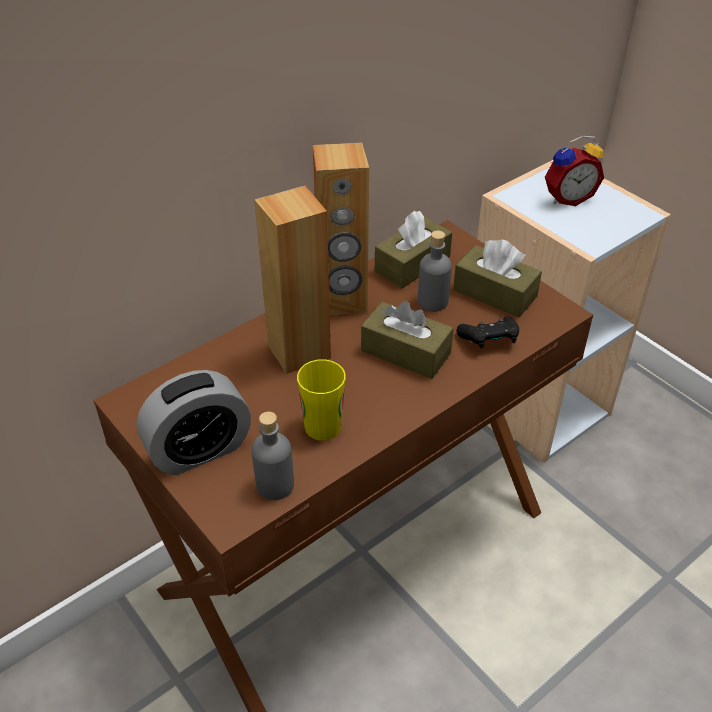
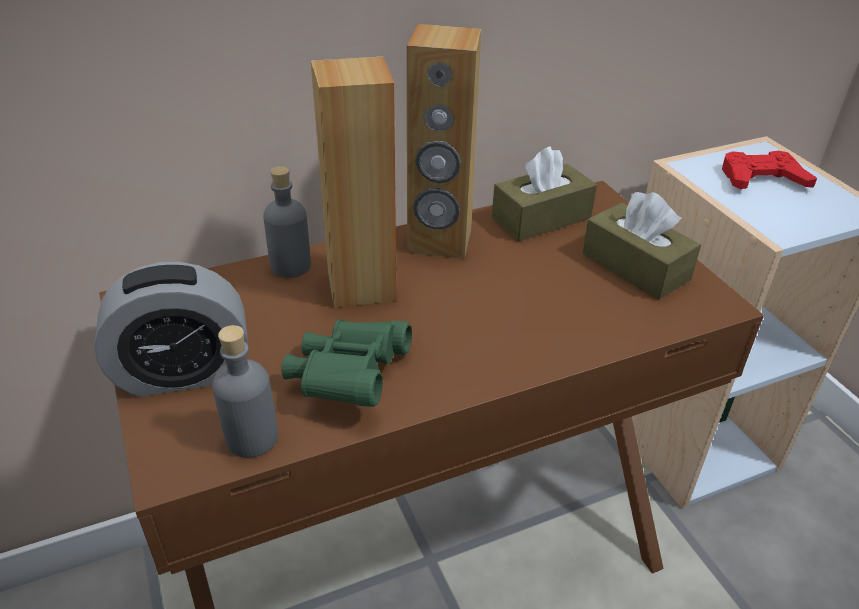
camera: 15 degrees right, 5 degrees down
(323, 426) = (349, 378): cup -> green binoculars
(405, 352) = (493, 312): brown tissue box -> none
(432, 301) = (551, 262): grey bottle -> grey bottle (290, 266)
(489, 341) = (609, 319): black game controller -> none
(567, 198) = (762, 179): alarm clock -> red game controller

